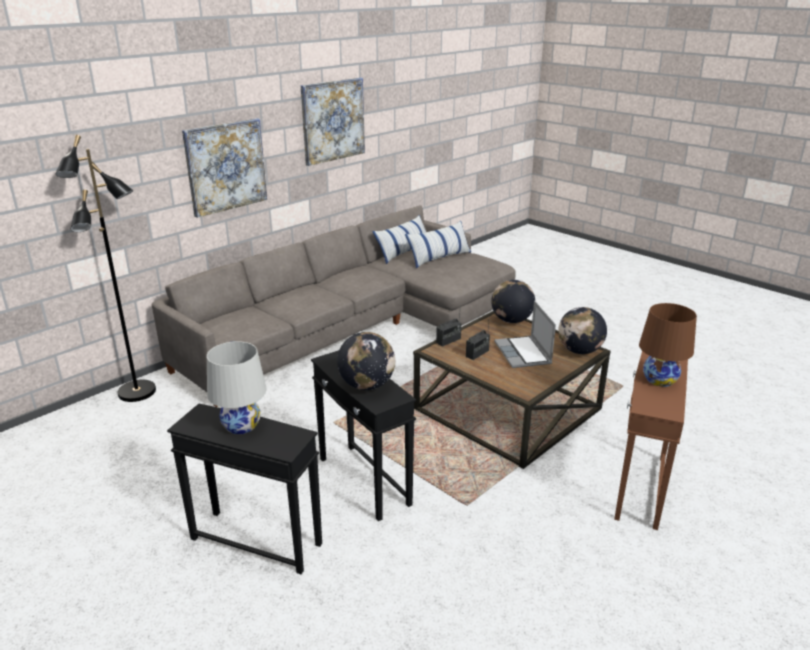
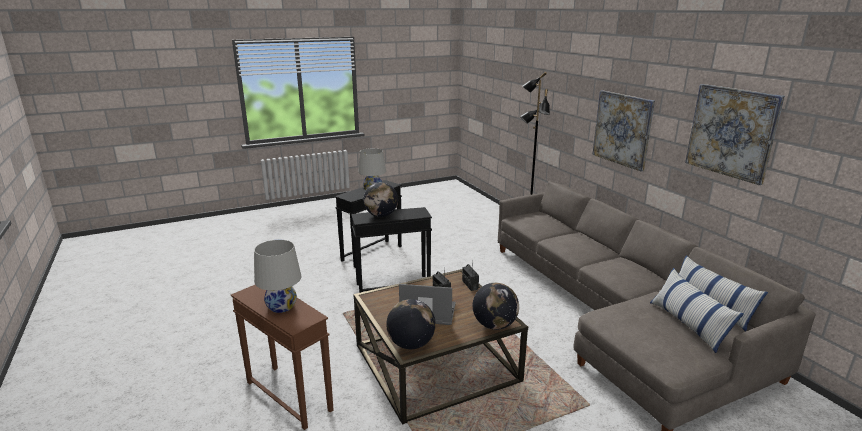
camera: 110 degrees right, 5 degrees down
(659, 379) = (281, 306): brown table lamp -> white table lamp

